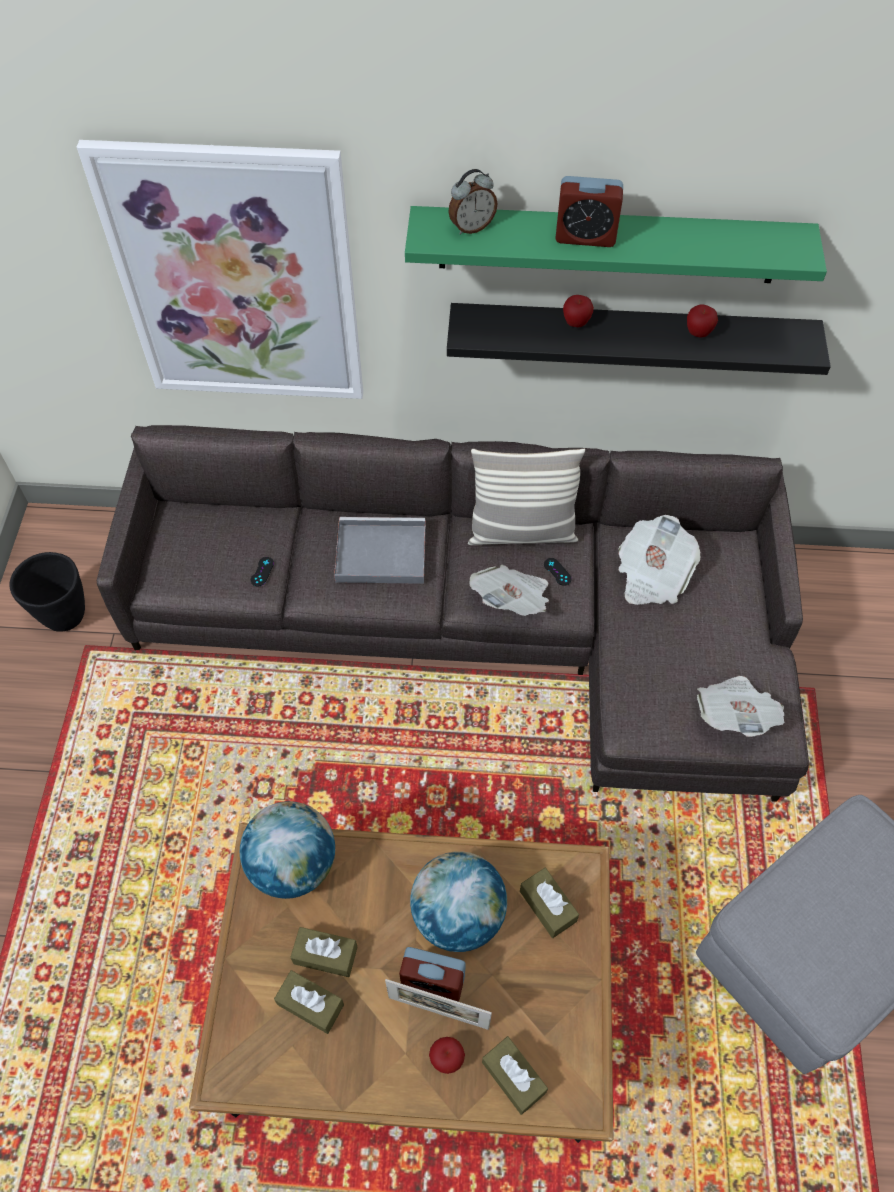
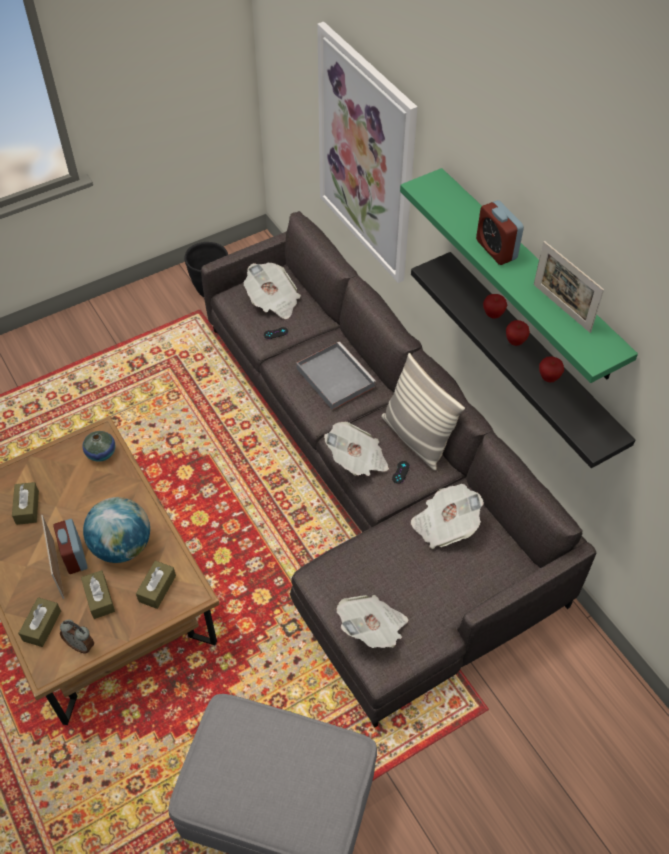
camera: 55 degrees right, 5 degrees down
(211, 546) = (273, 301): none -> newspaper
(293, 864) = (101, 453): globe -> vase
(325, 955) = (59, 498): brown tissue box -> brown tissue box (99, 598)
(447, 1058) = (34, 587): apple -> apple (515, 341)
(471, 227) = (450, 199): alarm clock -> alarm clock (81, 645)
(714, 238) = (561, 308): none -> picture frame

